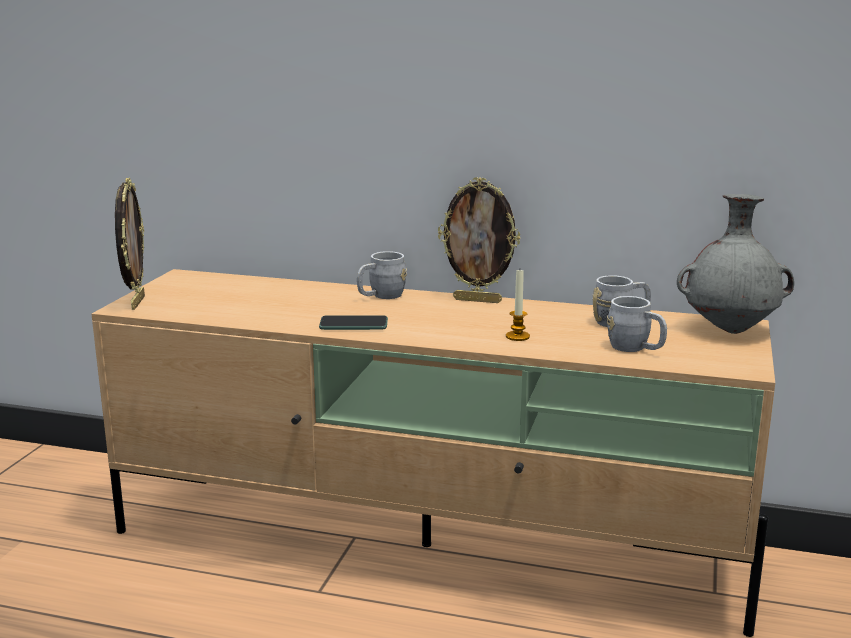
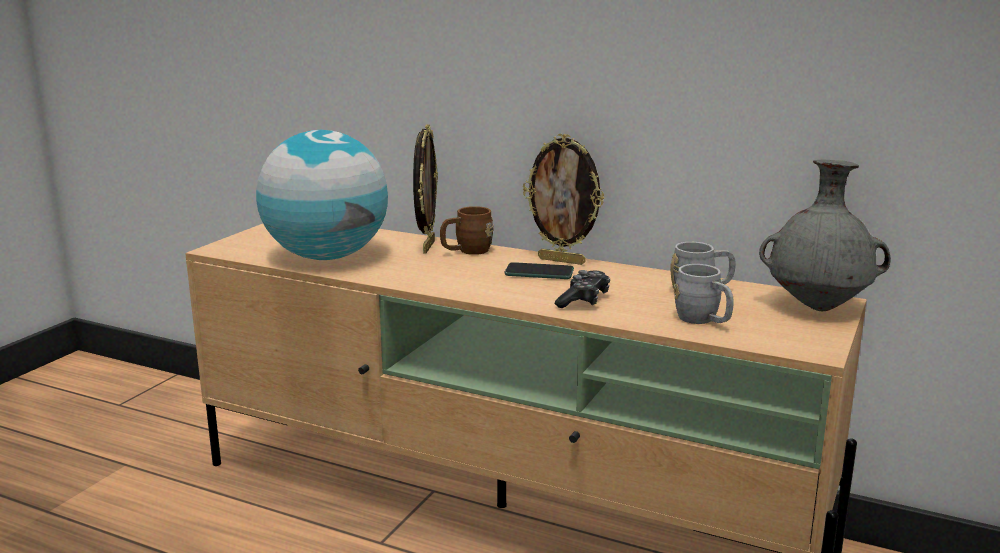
camera: 10 degrees right, 0 degrees up
(136, 302) = (231, 244): picture frame -> picture frame (427, 246)
(243, 309) = (326, 257): none -> globe
(353, 324) = (424, 278): phone -> phone (539, 272)
(381, 296) = (466, 251): grey mug -> brown mug
(517, 336) = (584, 300): candle -> game controller

